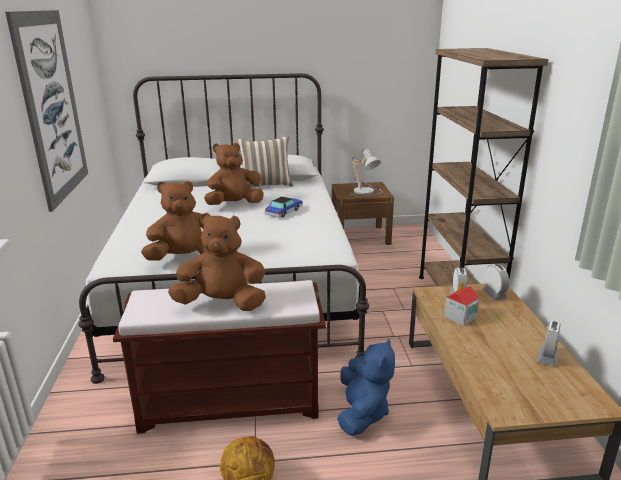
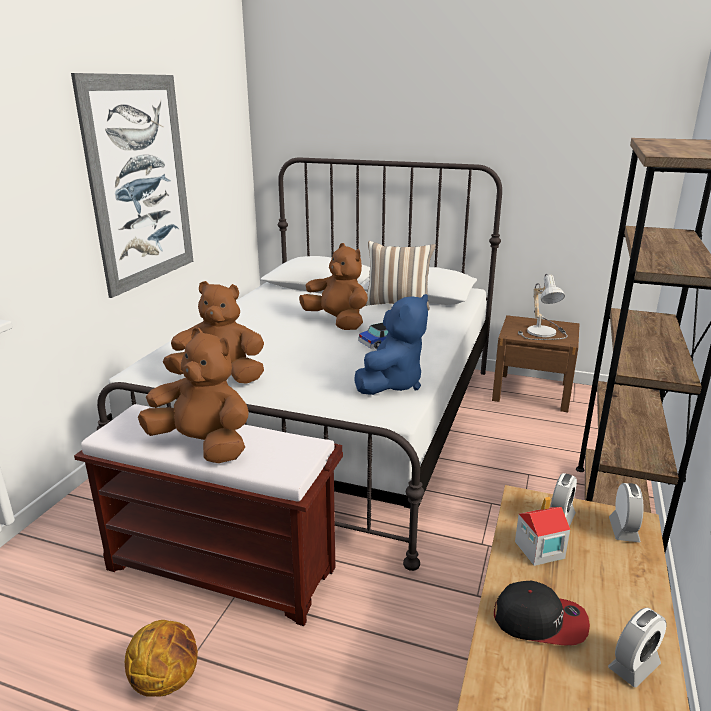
camera: 25 degrees right, 0 degrees up
(234, 204) = (337, 322): brown plush toy -> brown plush toy turned 45 degrees clockwise
(362, 413) = (363, 640): blue plush toy -> blue plush toy (392, 383)
(488, 351) = (540, 620): none -> cap

